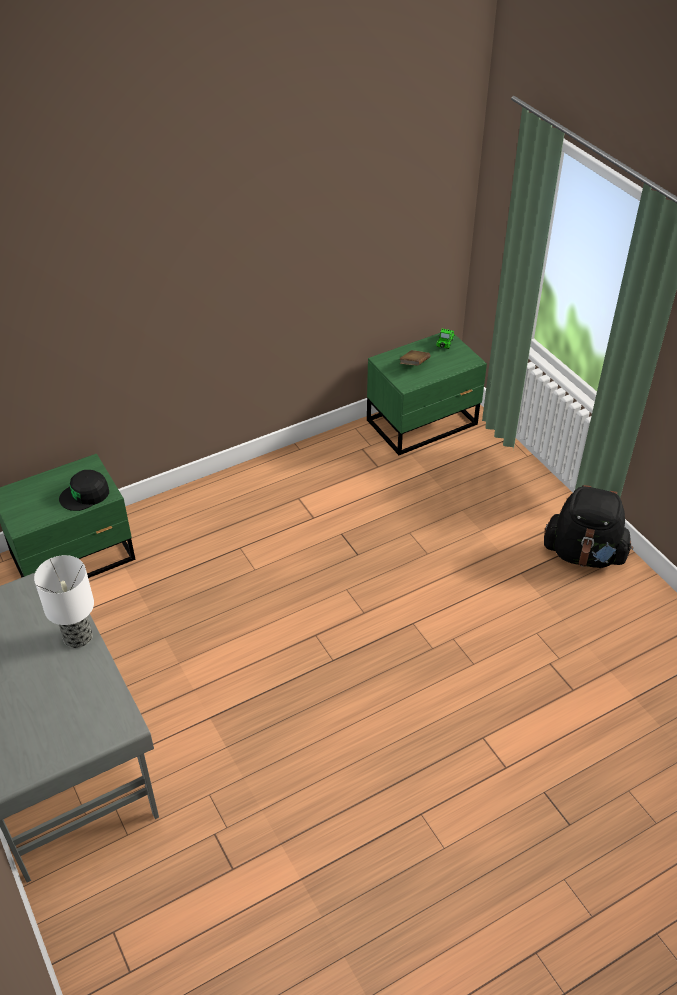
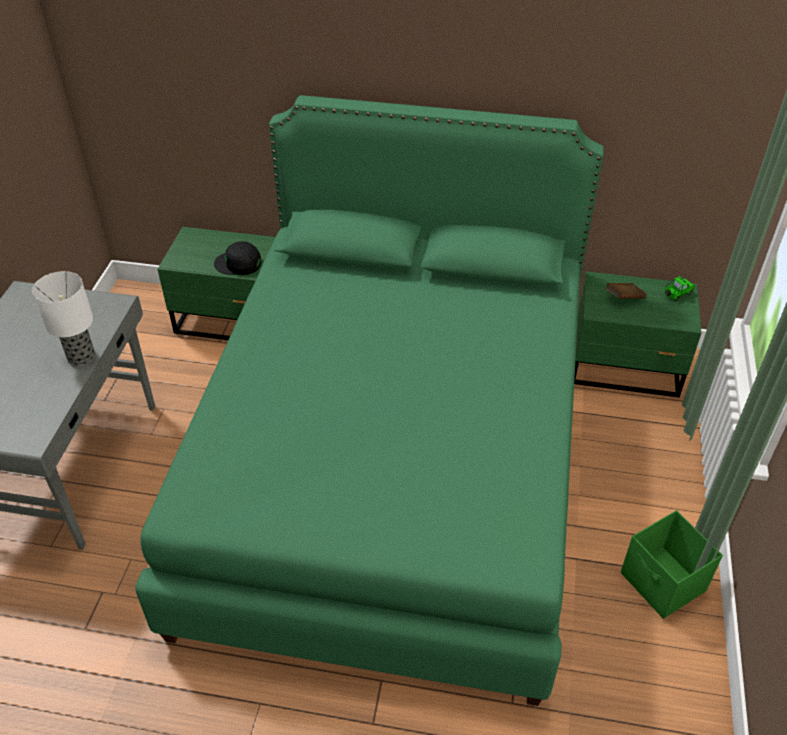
camera: 40 degrees right, 0 degrees up
(337, 592) = (393, 467): none -> green bed
(584, 554) = (663, 583): black backpack -> green storage box

